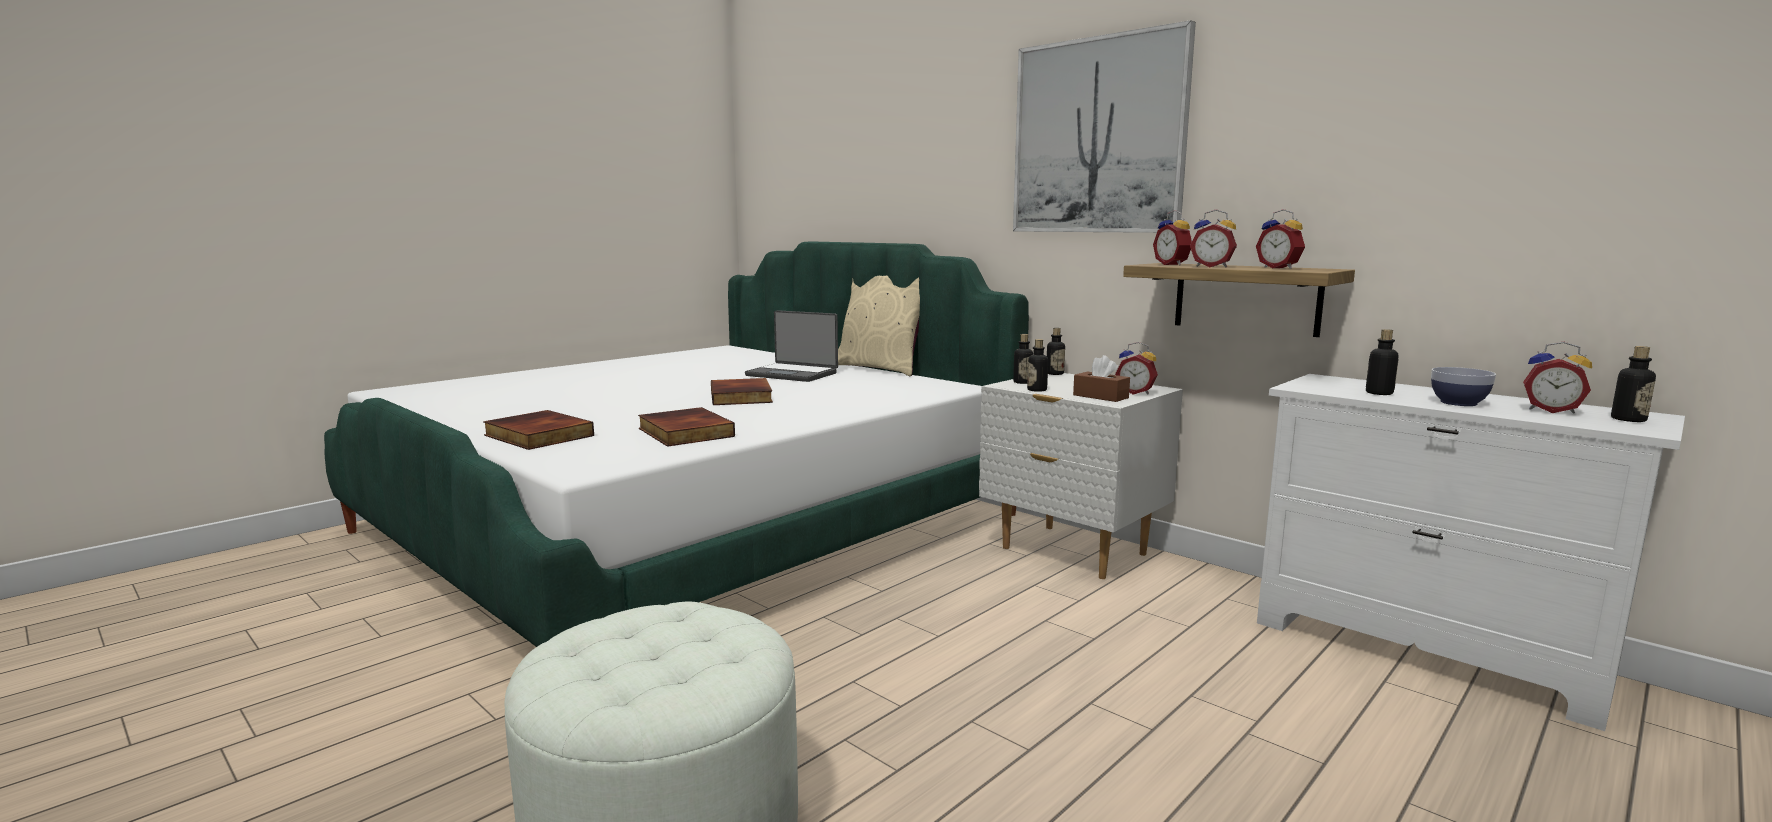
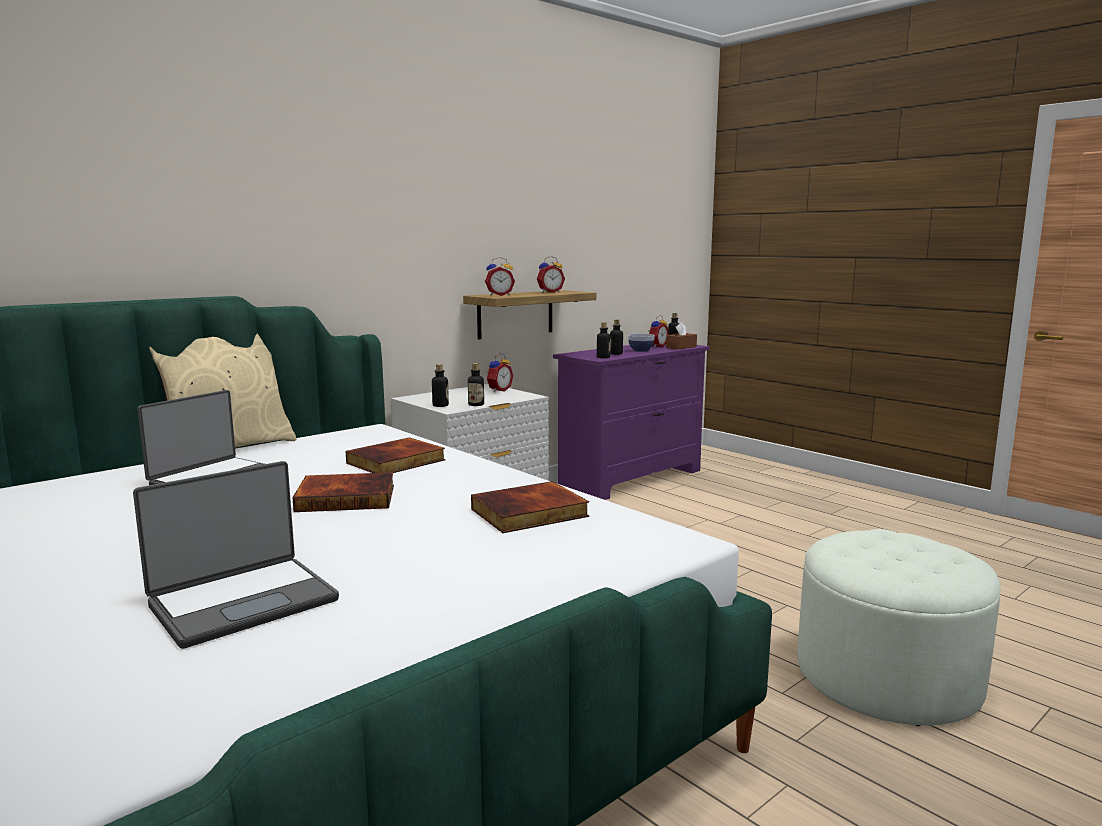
camera: 85 degrees left, 0 degrees up
(536, 436) = (525, 580): book -> book (396, 462)
(557, 397) = (243, 601): none -> laptop
(1054, 373) = (407, 397): bottle -> bottle (603, 357)
(1098, 136) = (410, 195): picture -> none
(1100, 396) = (509, 396): brown tissue box -> brown tissue box (681, 347)
(1212, 266) = (531, 294): alarm clock -> none
(1426, 650) = (632, 478): white dresser -> purple dresser

